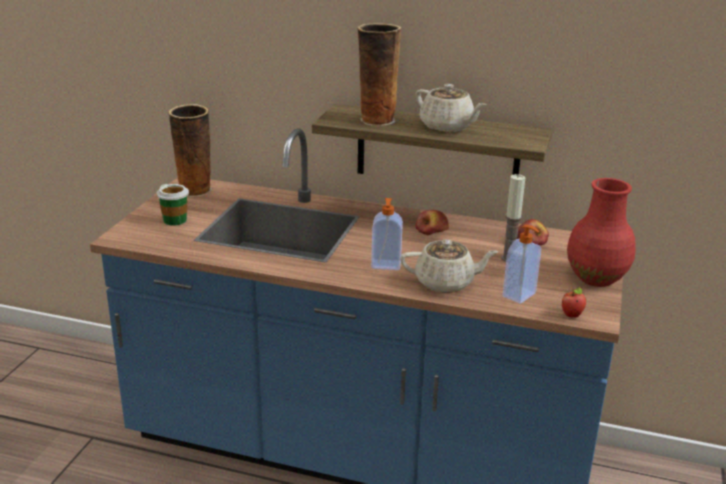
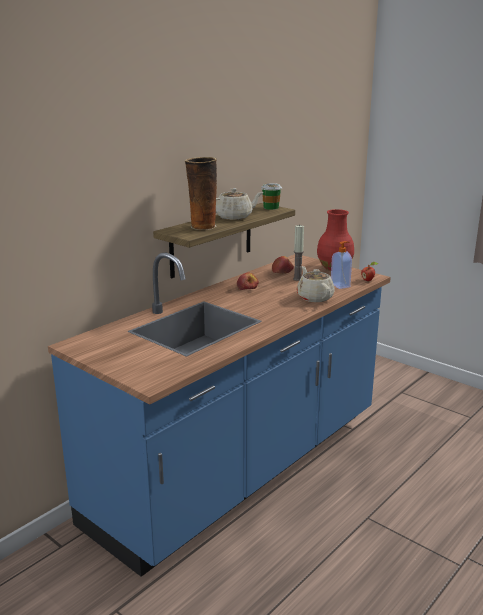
camera: 65 degrees left, 5 degrees down
(175, 220) = (142, 358): cup -> cup (271, 207)
(194, 191) = (91, 344): vase -> none
(386, 265) = (281, 306): soap dispenser -> none
(445, 283) = (314, 297): beige teapot -> beige teapot turned 45 degrees counterclockwise

